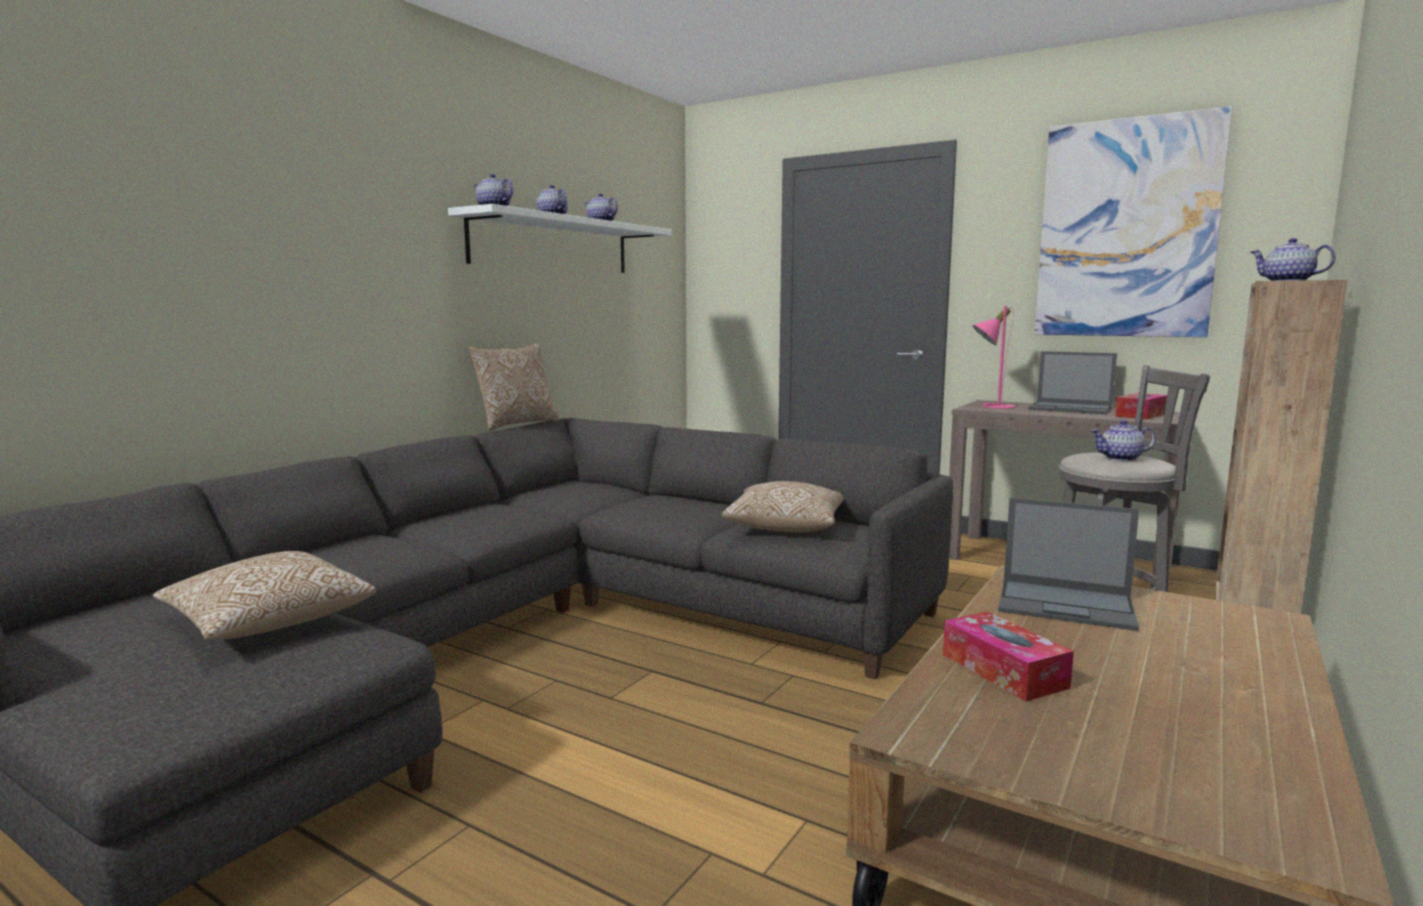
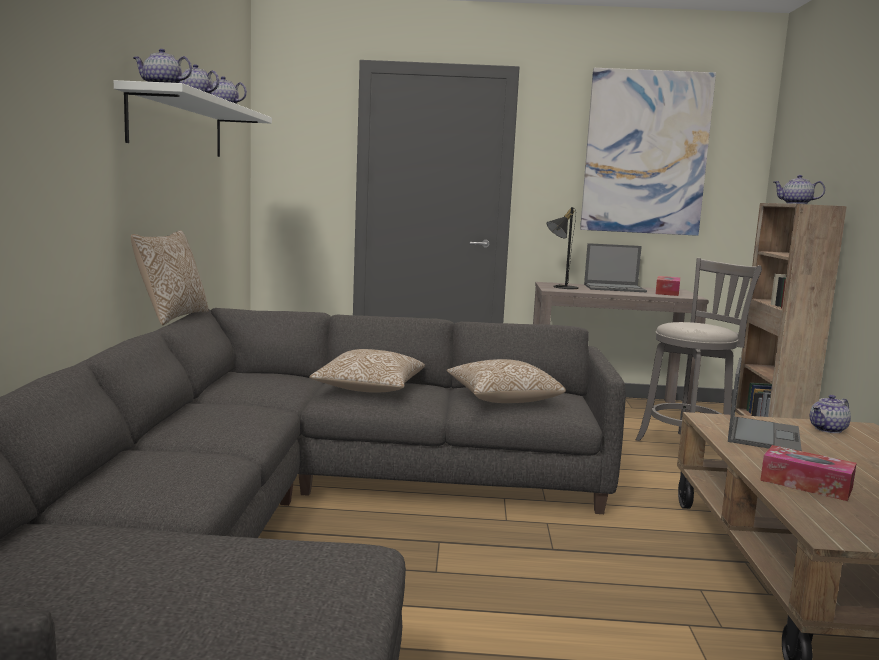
camera: 30 degrees left, 0 degrees up
(268, 623) = (215, 558): pillow -> pillow (369, 389)
(991, 406) = (560, 287): pink table lamp -> black table lamp
(1067, 605) = (763, 434): laptop -> laptop turned 60 degrees counterclockwise
(1121, 458) = (700, 326): teapot -> teapot (828, 429)

